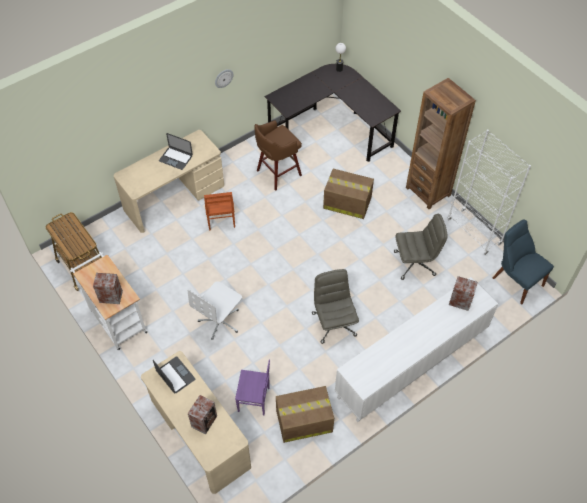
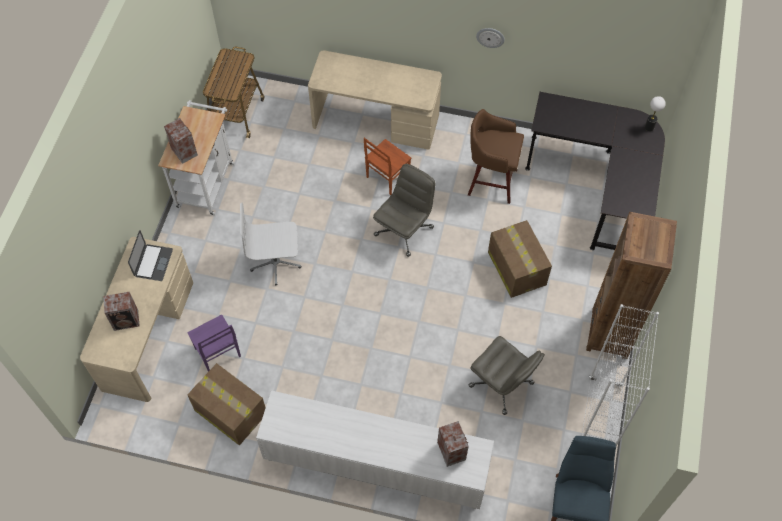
camera: 50 degrees right, 5 degrees up
(176, 158) = (387, 81): laptop -> none
(333, 324) = (359, 360): grey office chair -> grey office chair (404, 230)

